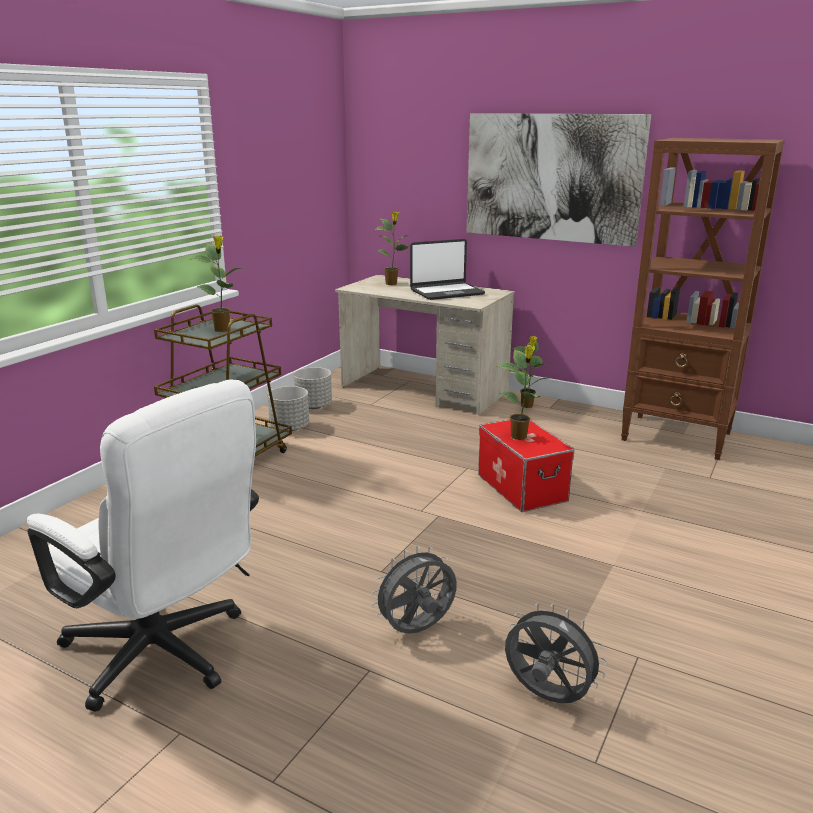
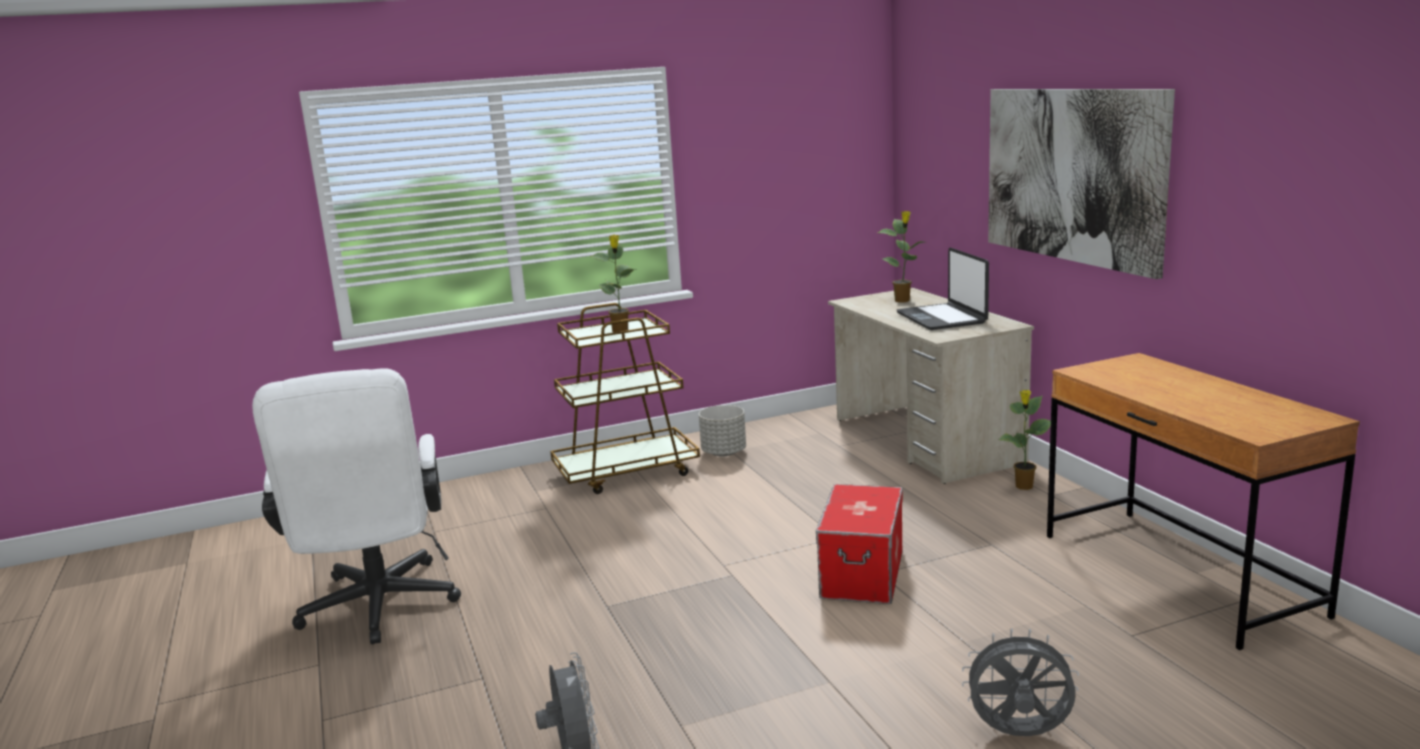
camera: 40 degrees right, 5 degrees down
(313, 406) = (778, 435): grey planter -> none
(417, 630) = (560, 664): grey fan -> grey fan (1019, 735)
(446, 292) = (942, 318): laptop -> laptop turned 60 degrees clockwise
(520, 437) = (853, 507): potted plant -> none
(677, 437) = (1177, 574): brown bookcase -> brown desk

